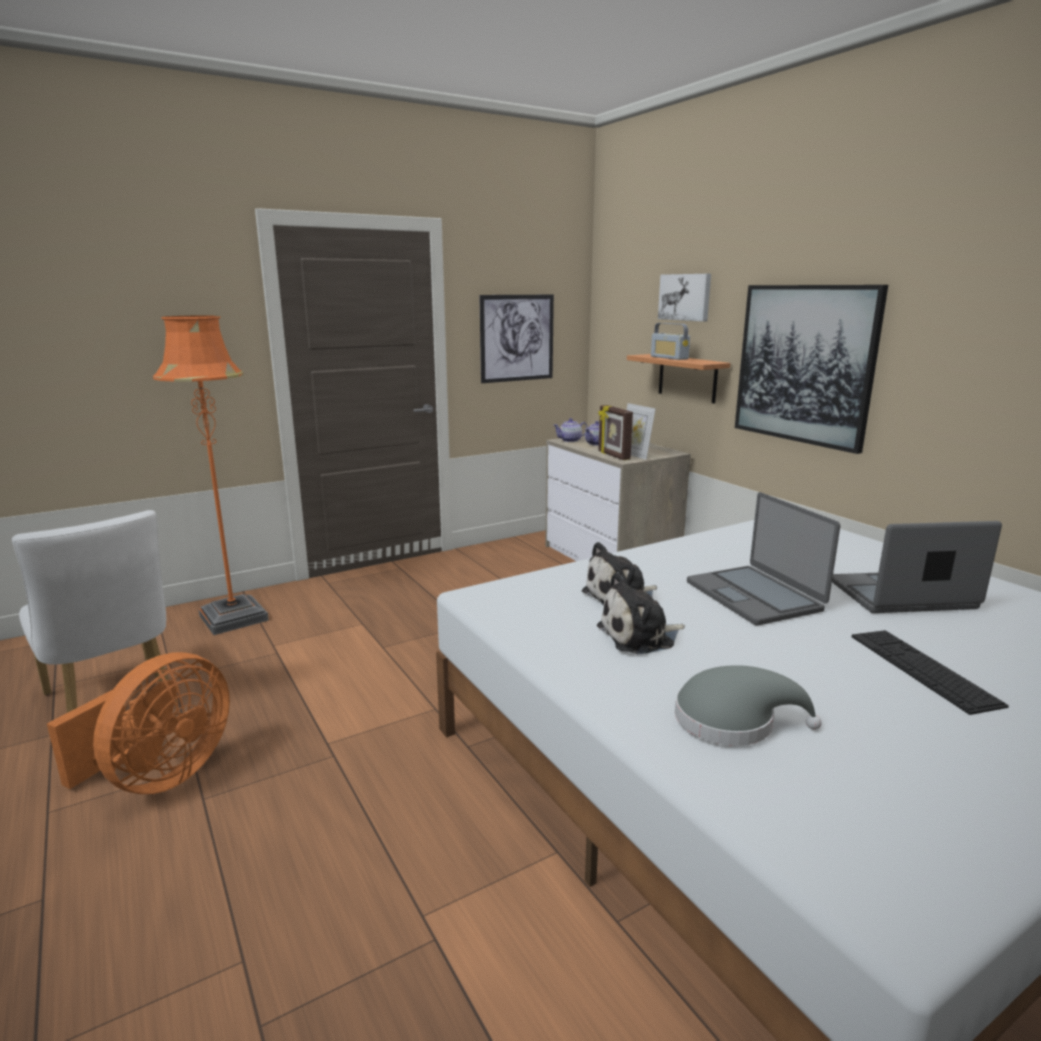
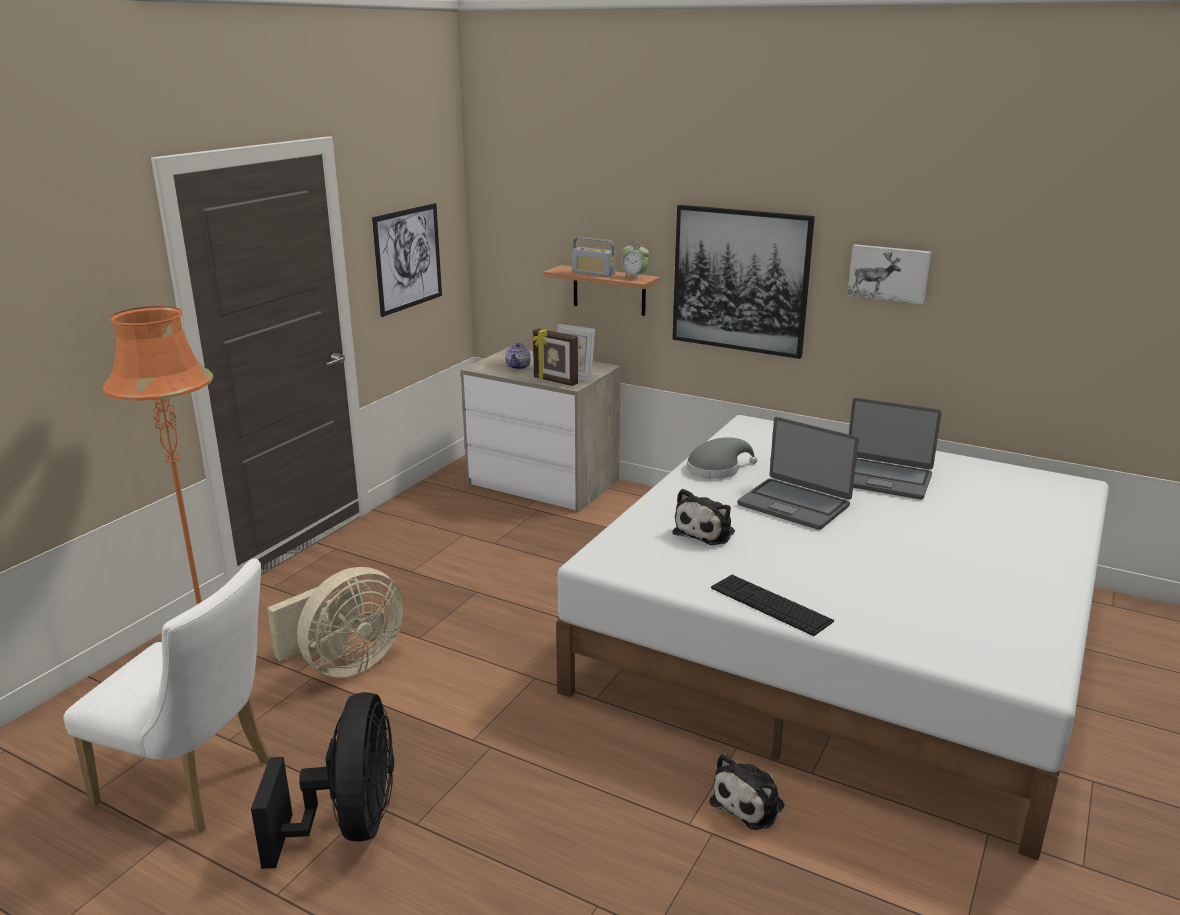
camera: 30 degrees left, 5 degrees up
(160, 777) = (349, 824): orange fan -> black fan
(308, 651) = (345, 665): none -> beige fan
(570, 440) = (487, 366): teapot -> none
(640, 636) = (755, 561): plush toy -> plush toy (750, 802)
(685, 297) = (600, 209): picture -> picture (889, 273)
(703, 361) = (634, 277): none -> alarm clock
(732, 720) = (872, 604): grey hat -> grey hat (716, 469)
(902, 596) = (883, 479): laptop -> laptop turned 120 degrees counterclockwise
(922, 669) = (938, 534): keyboard -> keyboard (770, 604)

